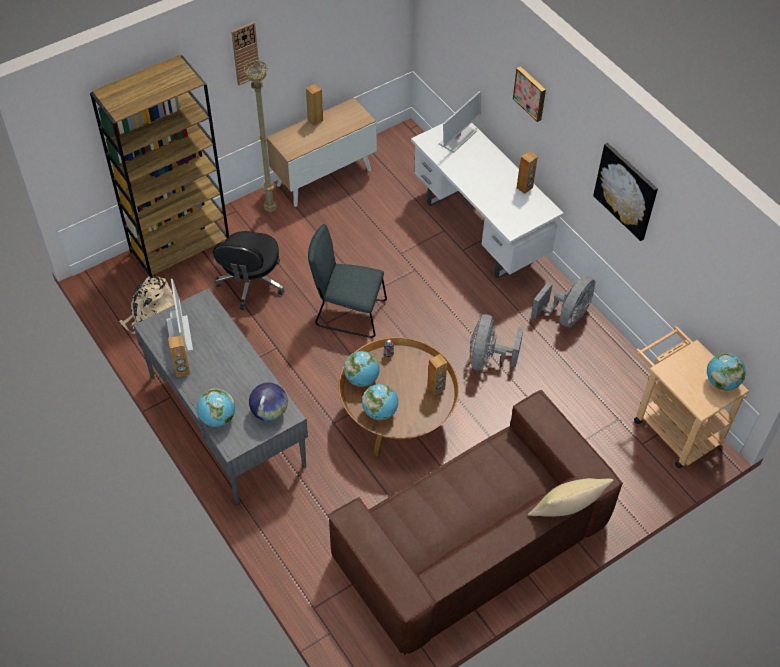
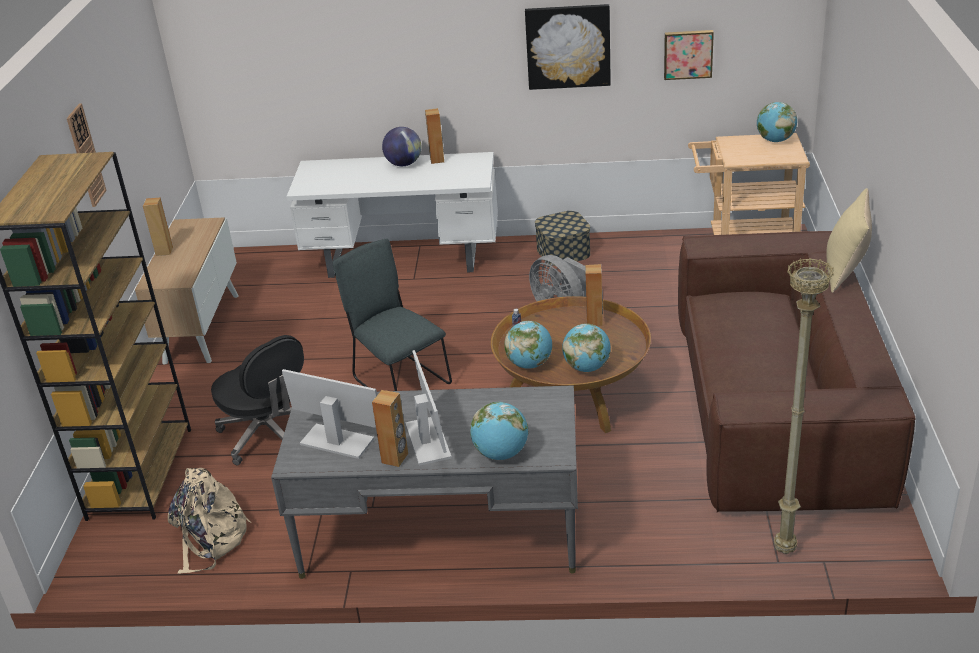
camera: 50 degrees left, 20 degrees down
(269, 209) = (188, 382): beige floor lamp -> beige floor lamp (783, 550)
(269, 412) = (535, 409): globe -> globe (404, 164)
(347, 313) = (399, 380): grey chair -> grey chair turned 90 degrees clockwise
(457, 138) = (326, 172): monitor -> monitor (428, 441)
(530, 93) = (395, 44): picture -> picture (688, 54)
(566, 316) = (563, 251): grey fan -> storage box

